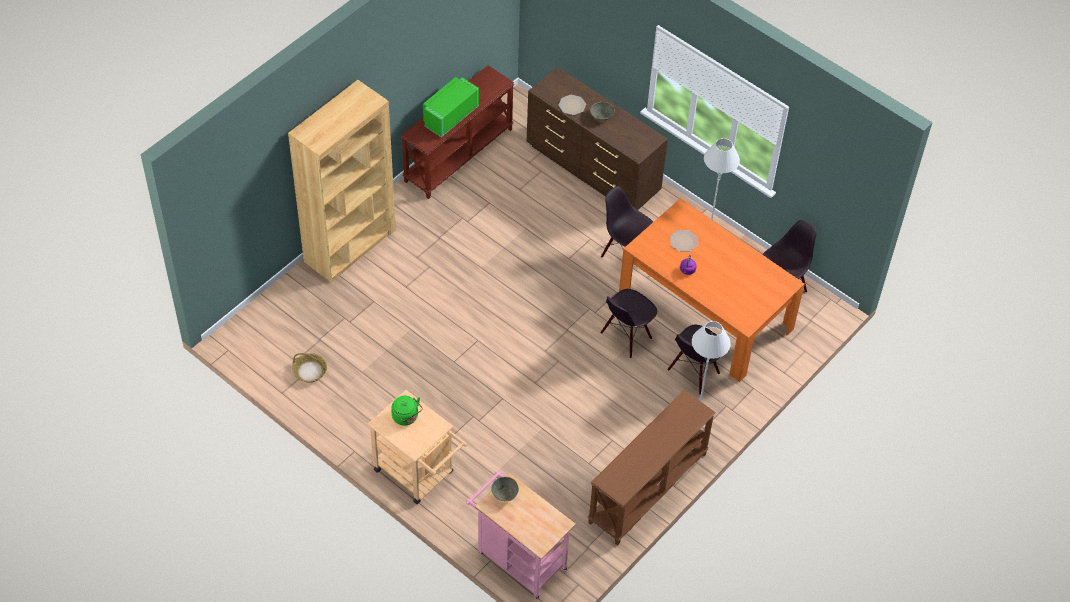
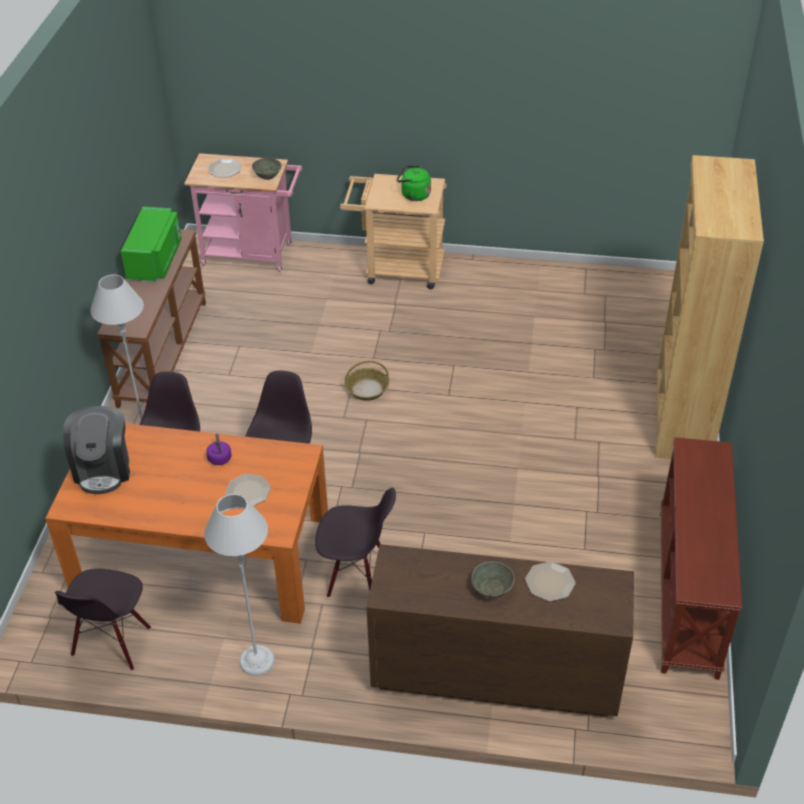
camera: 150 degrees right, 10 degrees down
(309, 371) = (582, 294): basket -> basket (367, 389)
(449, 116) = (703, 499): green microwave -> green microwave (156, 260)
(532, 523) = (225, 169): none -> plate
(758, 298) = (103, 469): none -> coffee machine

